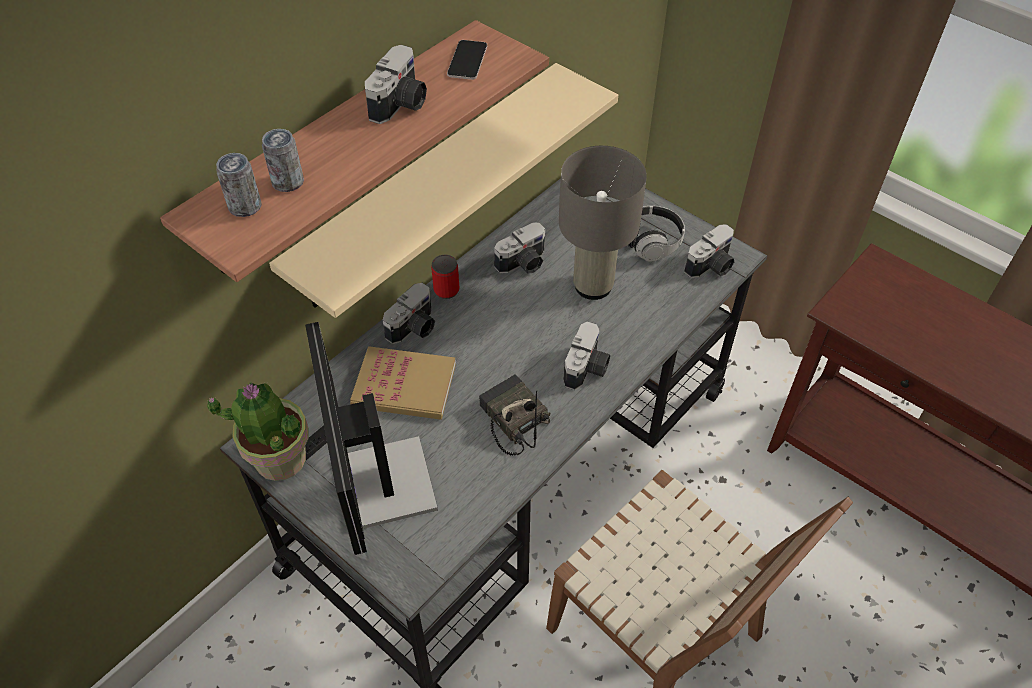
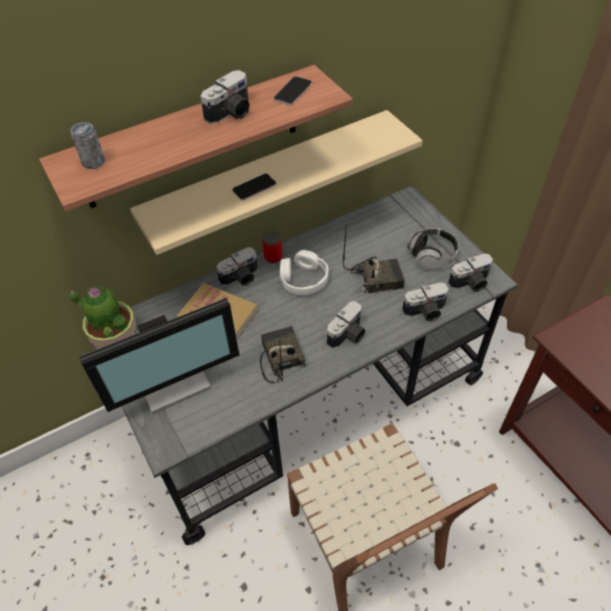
camera: 20 degrees right, 0 degrees up
(288, 182) = (129, 151): can -> none
(381, 486) = (174, 380): monitor -> monitor turned 120 degrees counterclockwise
(430, 199) = (254, 187): none -> phone
(499, 310) = (303, 279): none -> white headphones
(523, 263) = (334, 250): camera -> camera (426, 312)
(594, 286) = (377, 278): grey table lamp -> radio

